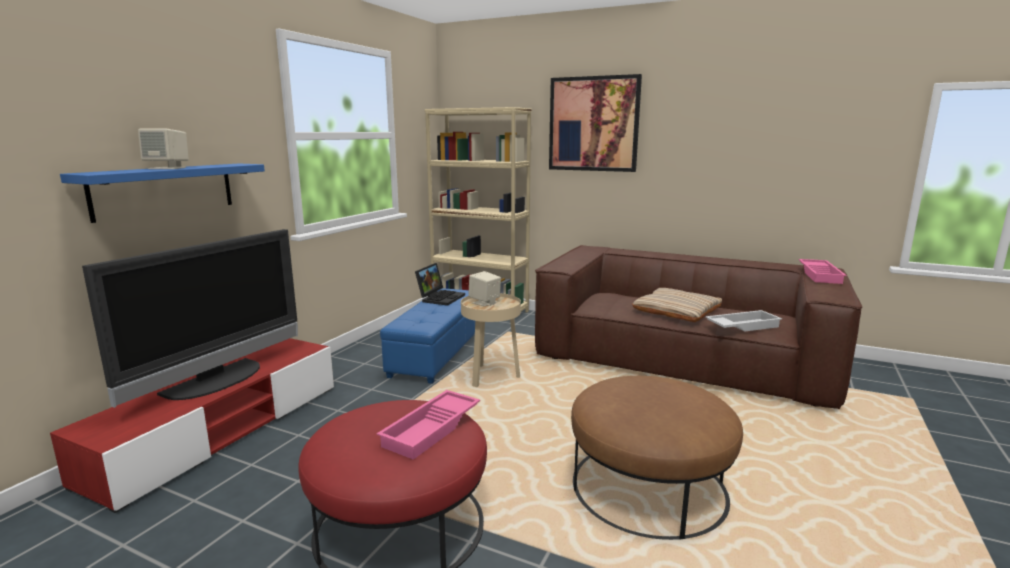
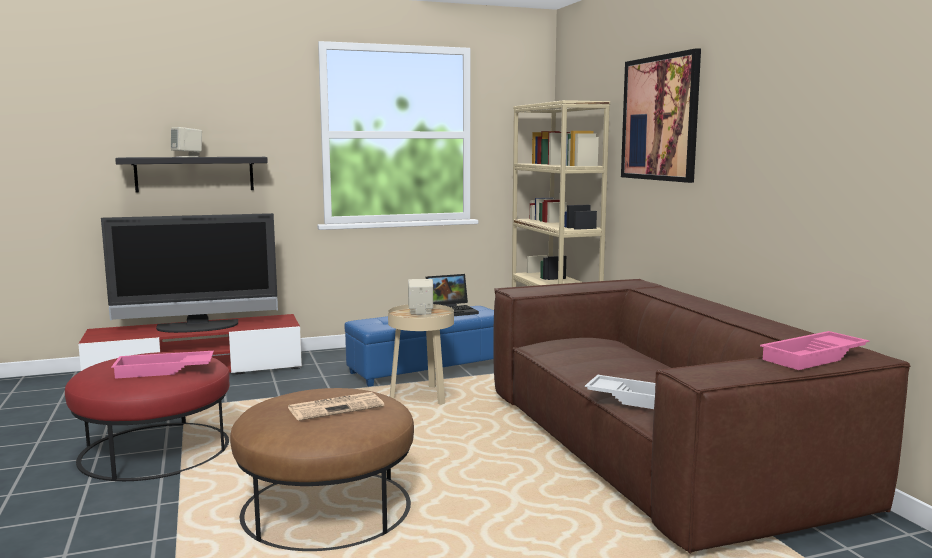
camera: 45 degrees right, 5 degrees down
(165, 190) = (195, 174): blue shelf -> black shelf
(661, 396) = (336, 407): none -> newspaper
(676, 310) = (620, 370): beige pillow -> none

